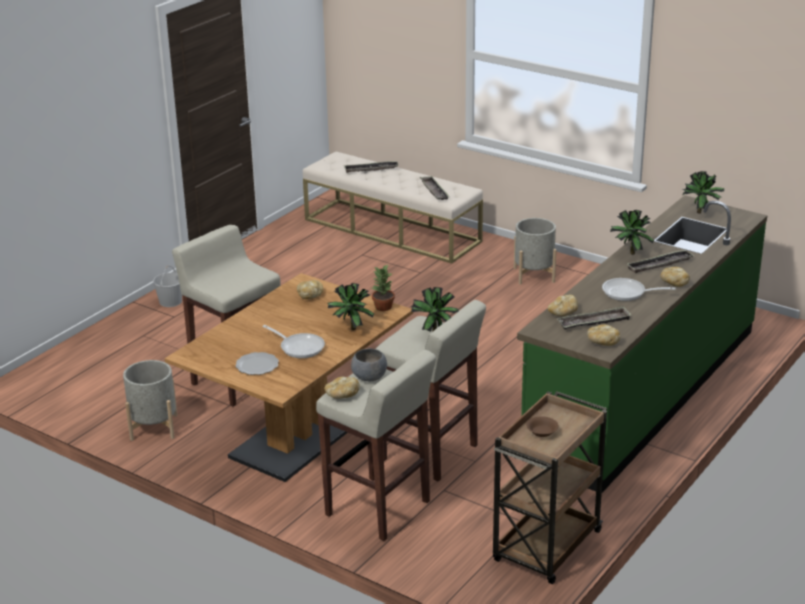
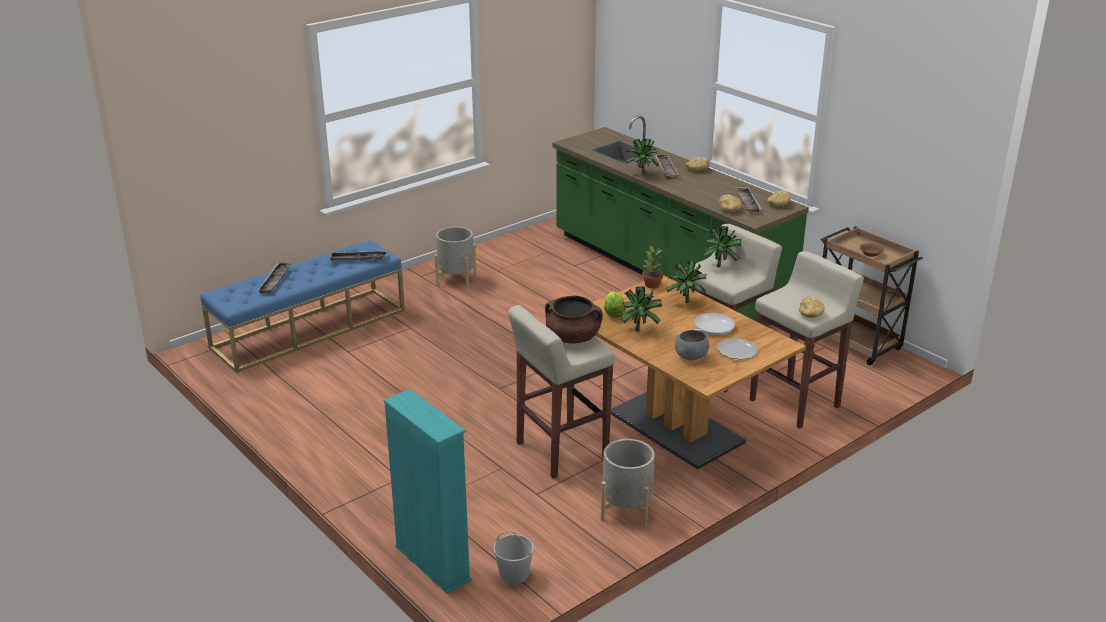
camera: 75 degrees left, 0 degrees up
(65, 352) = (432, 563): none -> turquoise bookcase
(170, 301) = (361, 477): white bucket -> white bucket (513, 573)
(240, 278) = (573, 338): none -> brown cooking pot
(310, 295) = (613, 313): bread -> lettuce
(369, 377) = (783, 300): grey bowl -> grey bowl (690, 356)
(392, 230) = (309, 328): beige bench -> blue bench
(628, 293) = (706, 185): frying pan -> none
(701, 213) = (589, 143): potted plant -> potted plant (640, 329)

